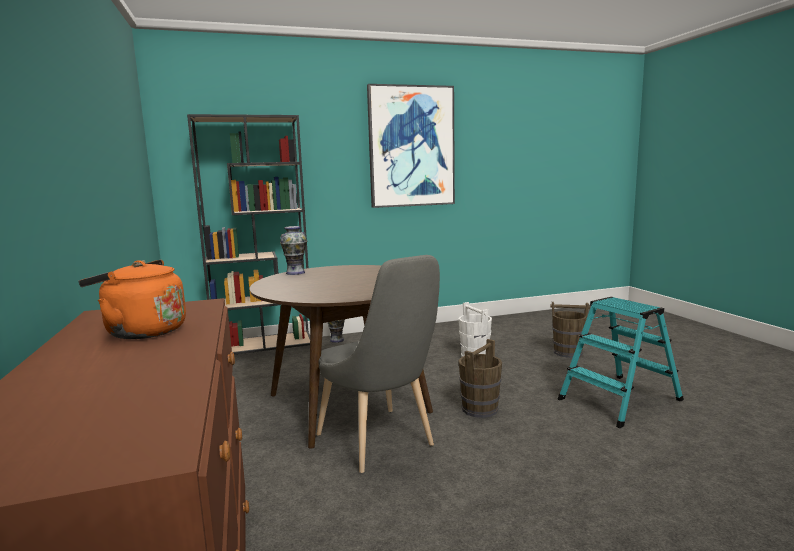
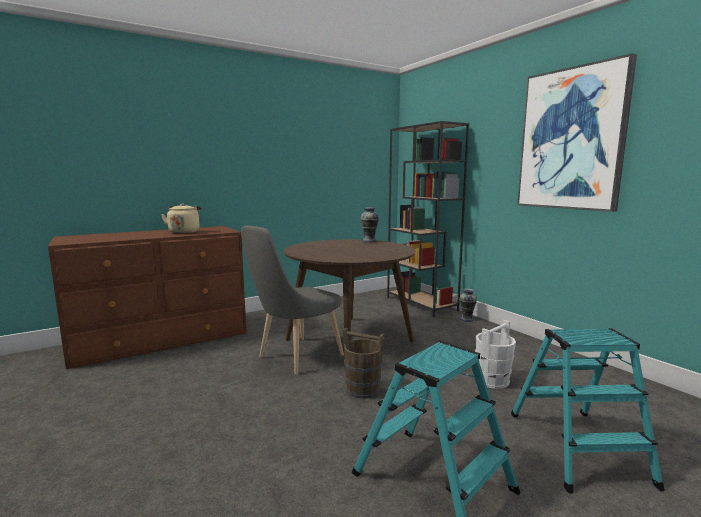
camera: 75 degrees right, 0 degrees up
(141, 332) = (184, 232): orange kettle -> beige kettle
(567, 352) = (576, 446): brown bucket -> turquoise step ladder

